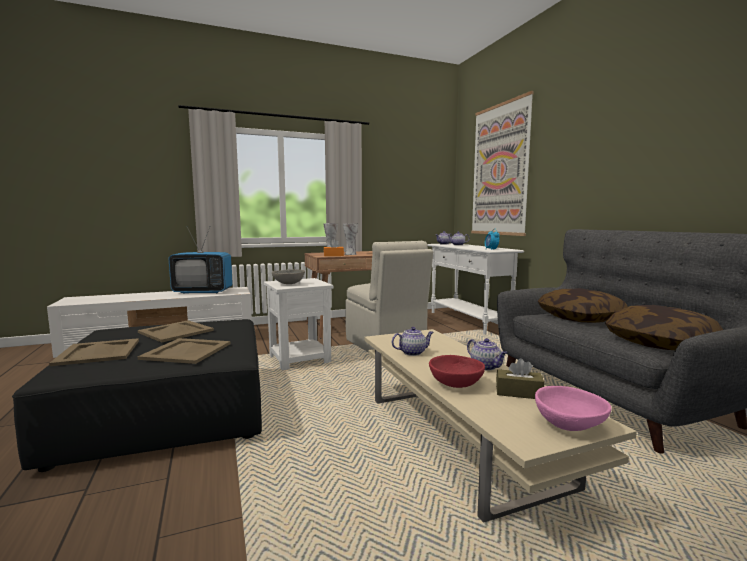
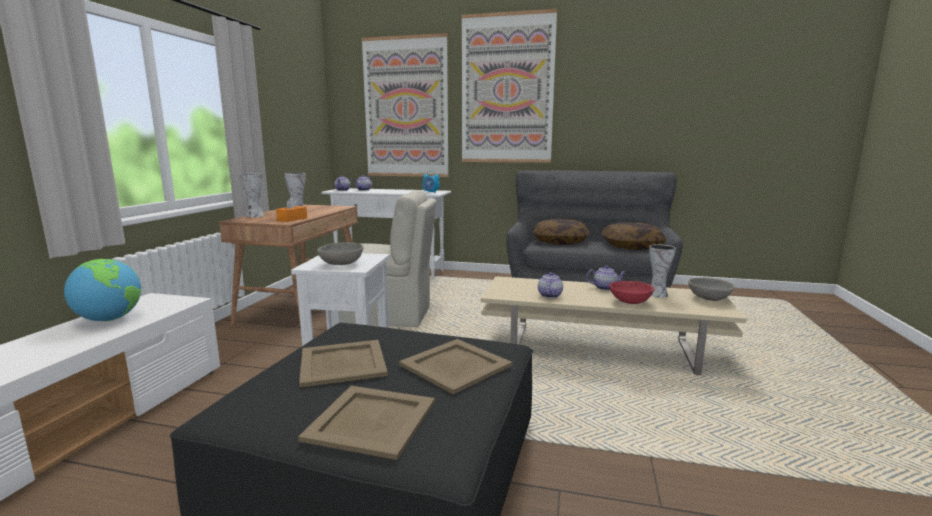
camera: 55 degrees left, 5 degrees up
(203, 292) = (109, 319): television -> globe
(518, 392) = (657, 294): brown tissue box -> vase
(569, 425) = (709, 298): pink bowl -> grey bowl
(581, 137) = (507, 89): none -> picture

